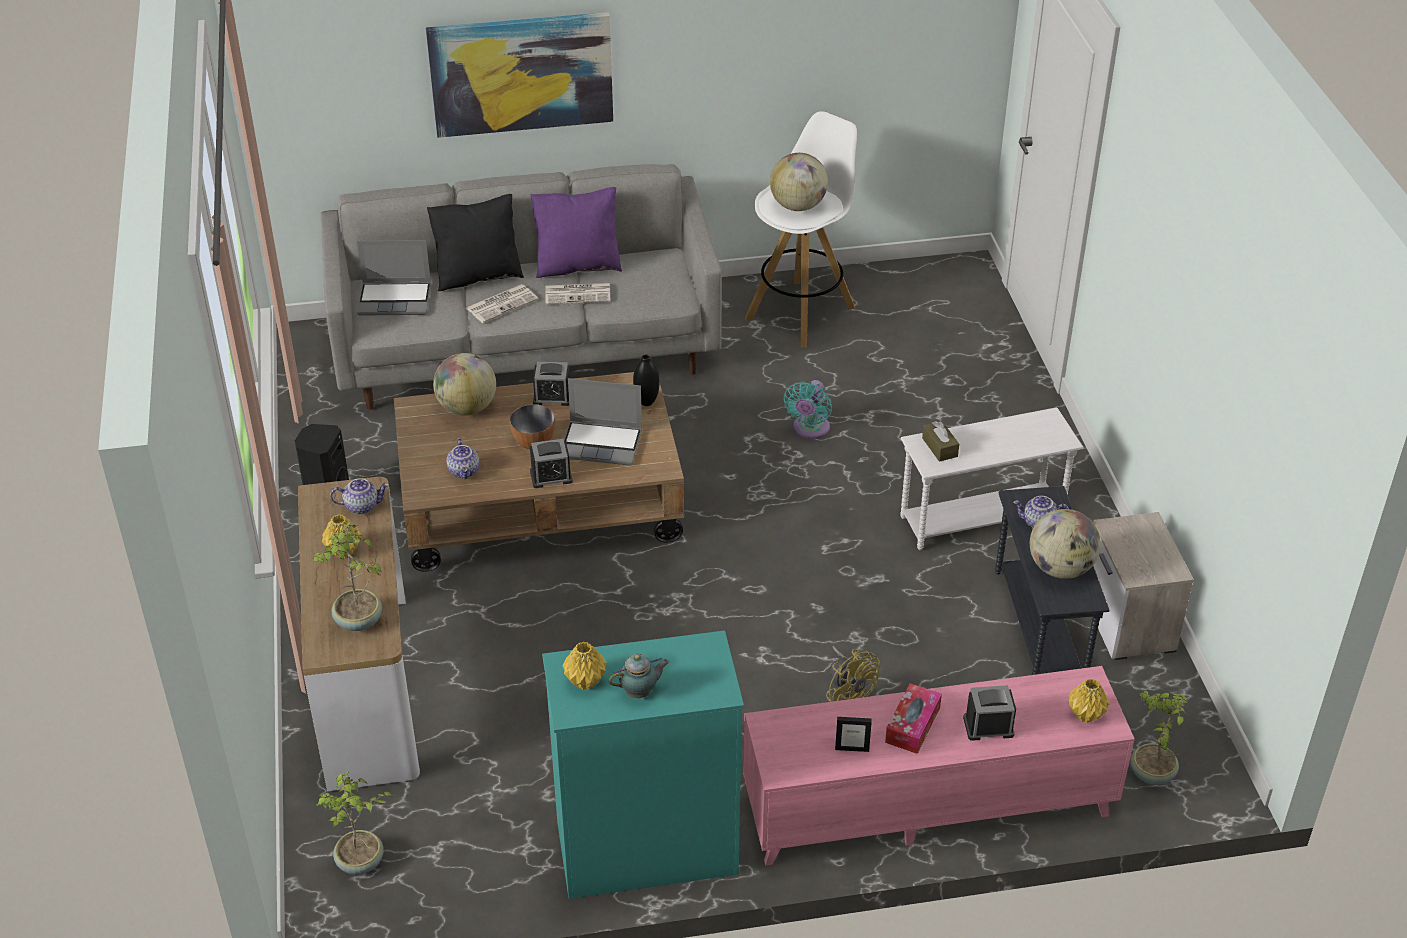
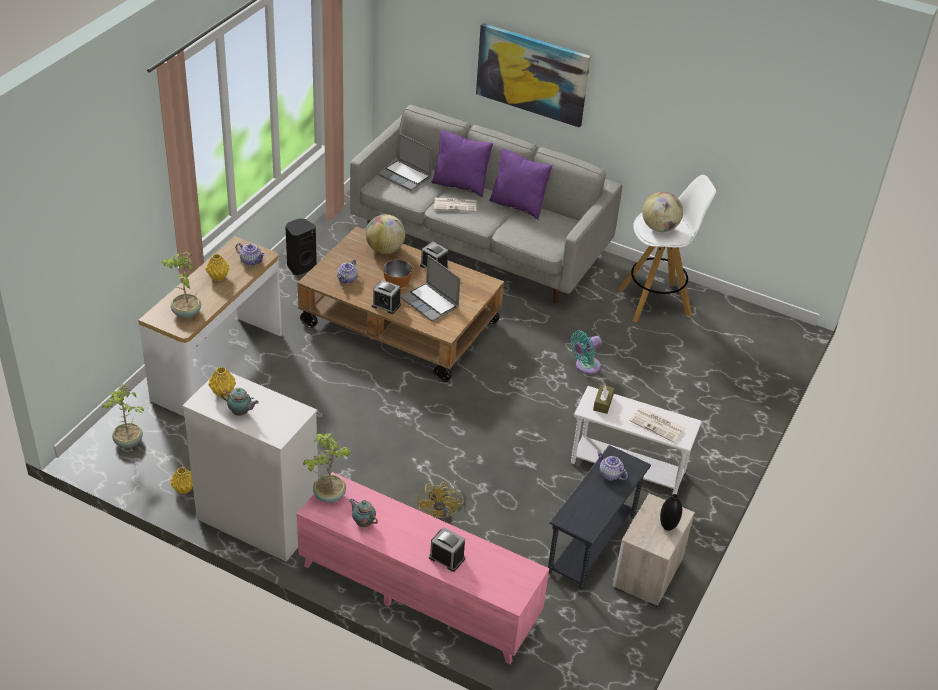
camera: 35 degrees right, 0 degrees up
(478, 275) = (460, 185): black pillow -> purple pillow
(578, 294) = (501, 220): newspaper -> newspaper (658, 425)
(645, 849) = (257, 520): turquoise dresser -> white dresser
(646, 402) = (478, 295): black vase -> black vase (667, 527)
(852, 748) = (363, 522): picture frame -> teapot
(912, 725) = (408, 531): tissue box -> none
(1060, 569) = (591, 505): globe -> none
(1085, 715) = (506, 586): yellow vase -> yellow vase (183, 489)
(1150, 774) = (561, 659): potted plant -> potted plant (328, 495)

